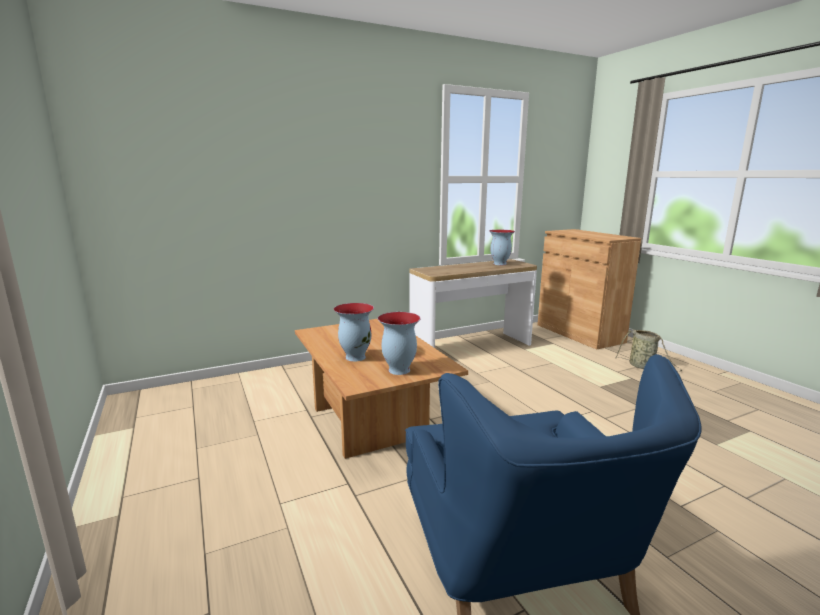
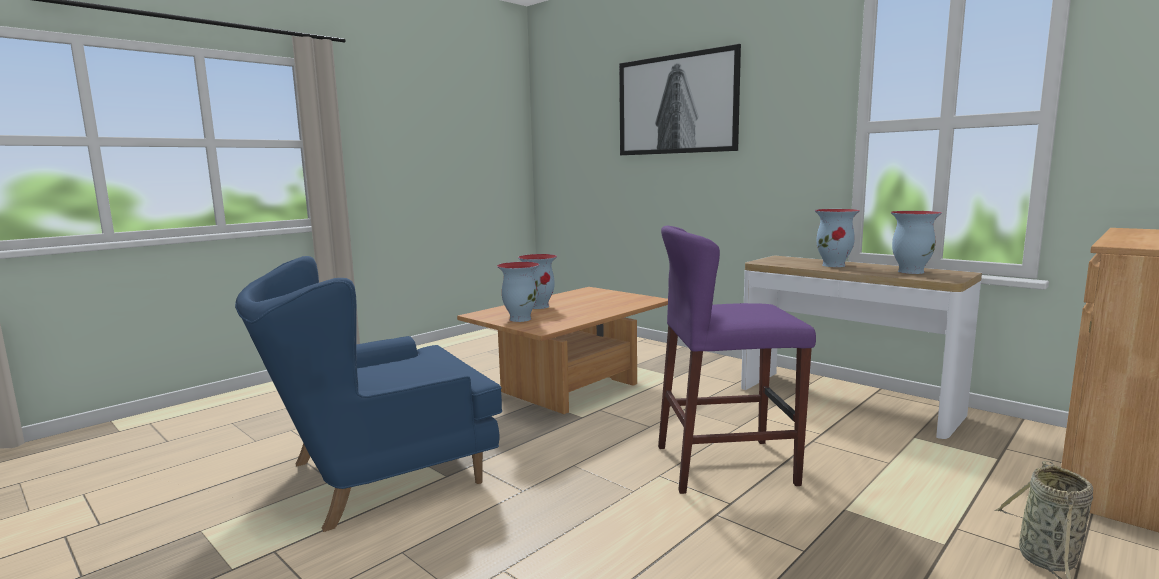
camera: 70 degrees right, 5 degrees down
(301, 148) = (677, 104): none -> picture
(465, 267) = (834, 265): none -> vase
(544, 400) = (725, 465): none -> purple stool

